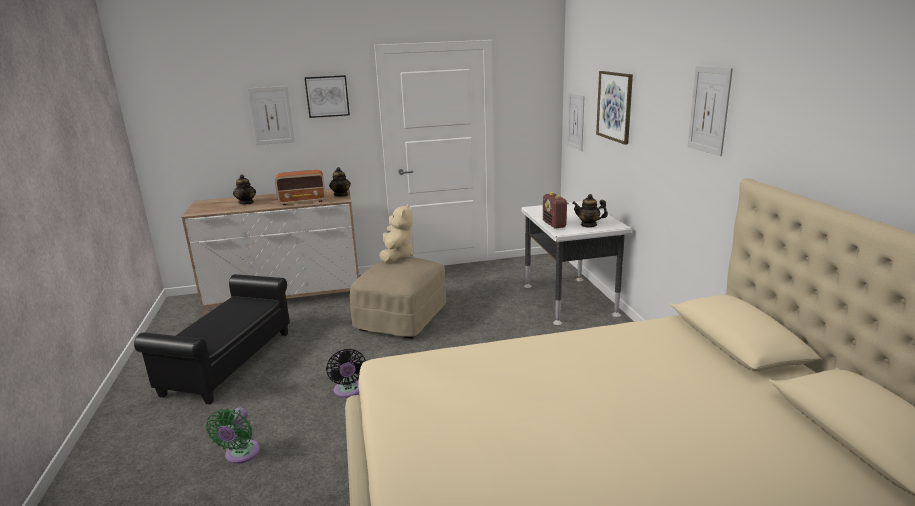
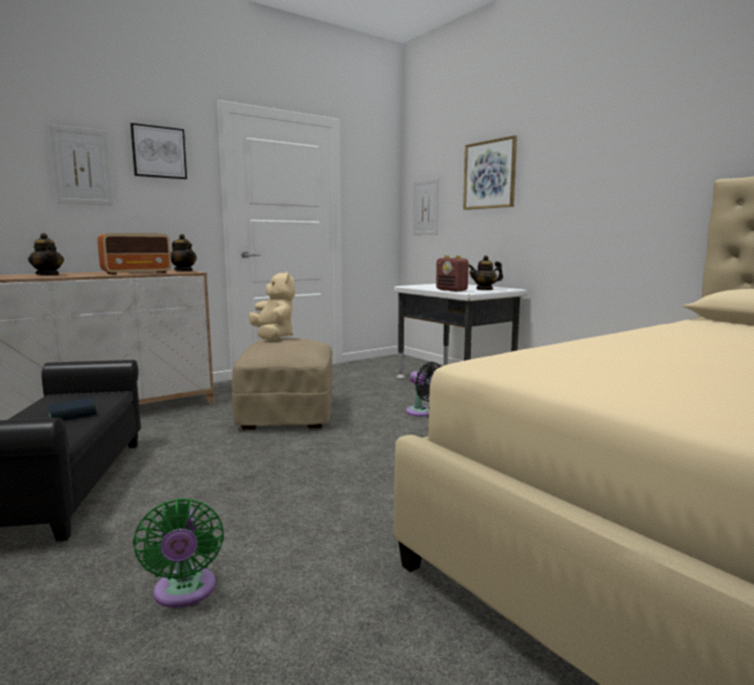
camera: 25 degrees left, 10 degrees down
(231, 321) = (72, 415): none -> book
(348, 391) = (290, 486): black fan -> black fan (422, 412)
(709, 110) = (641, 137): picture -> none

